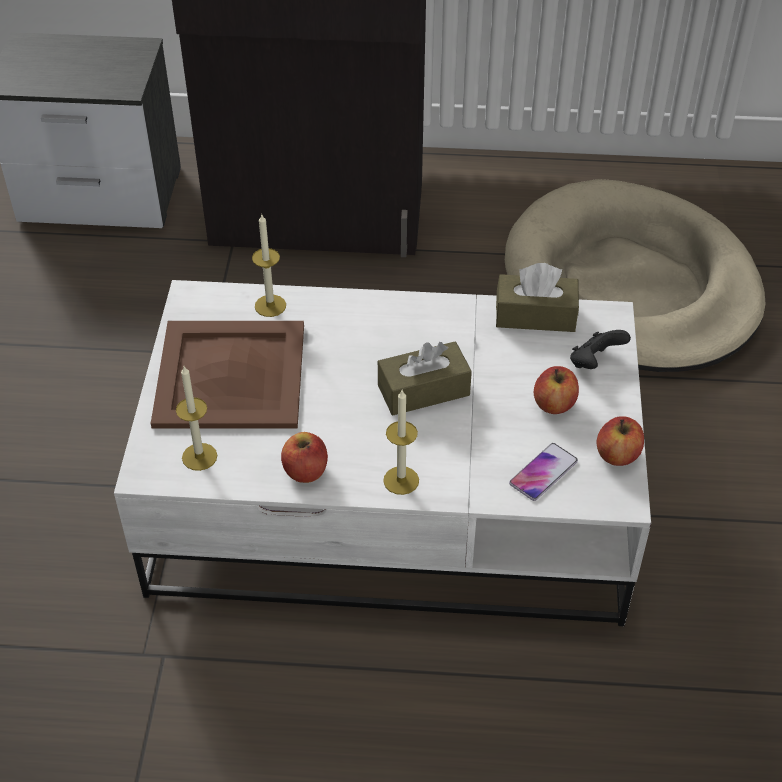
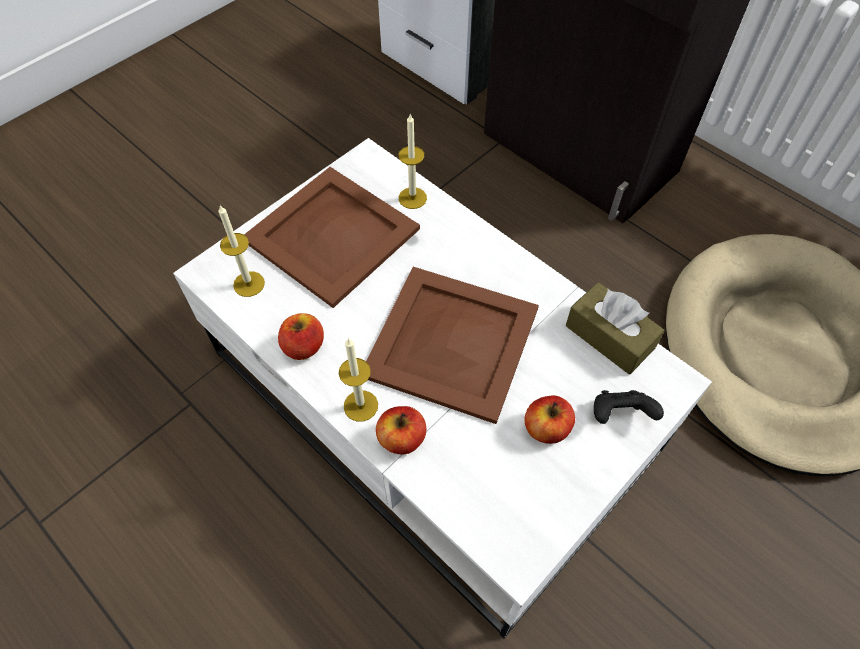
camera: 40 degrees right, 10 degrees up
(423, 390) = (453, 341): brown tissue box -> brown tray
(543, 472) = (475, 484): phone -> none
(617, 455) = (555, 517): apple -> apple (402, 439)

